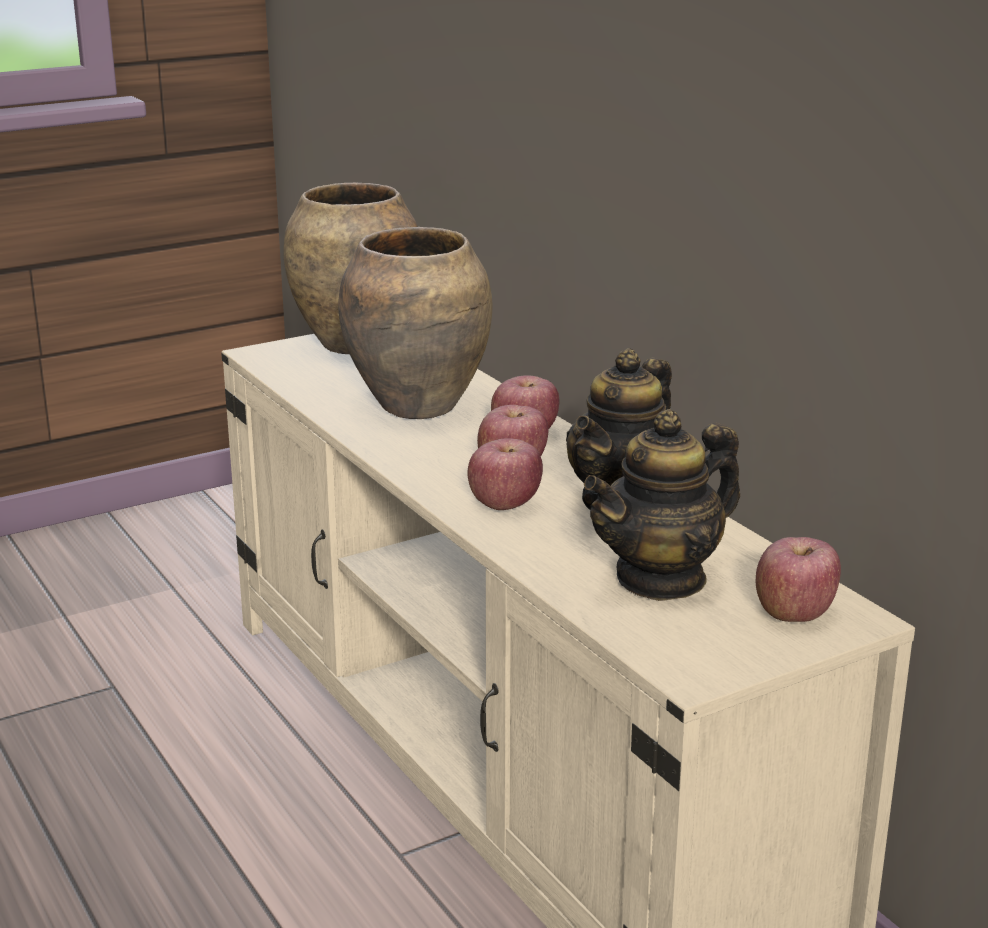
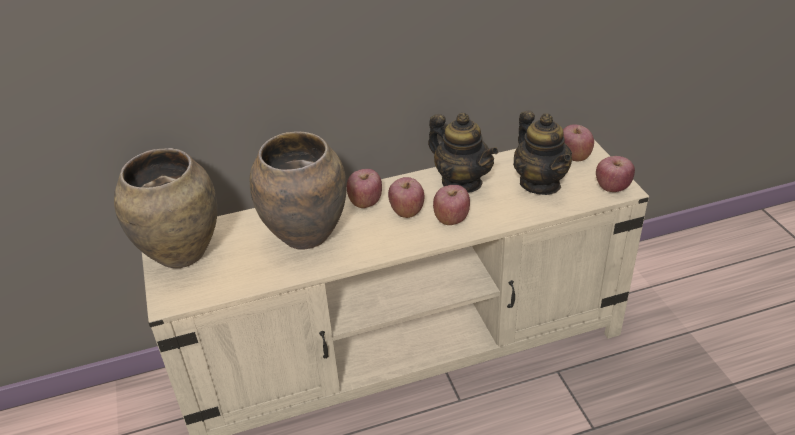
camera: 75 degrees left, 15 degrees up
(692, 660) = (612, 187): none -> apple

